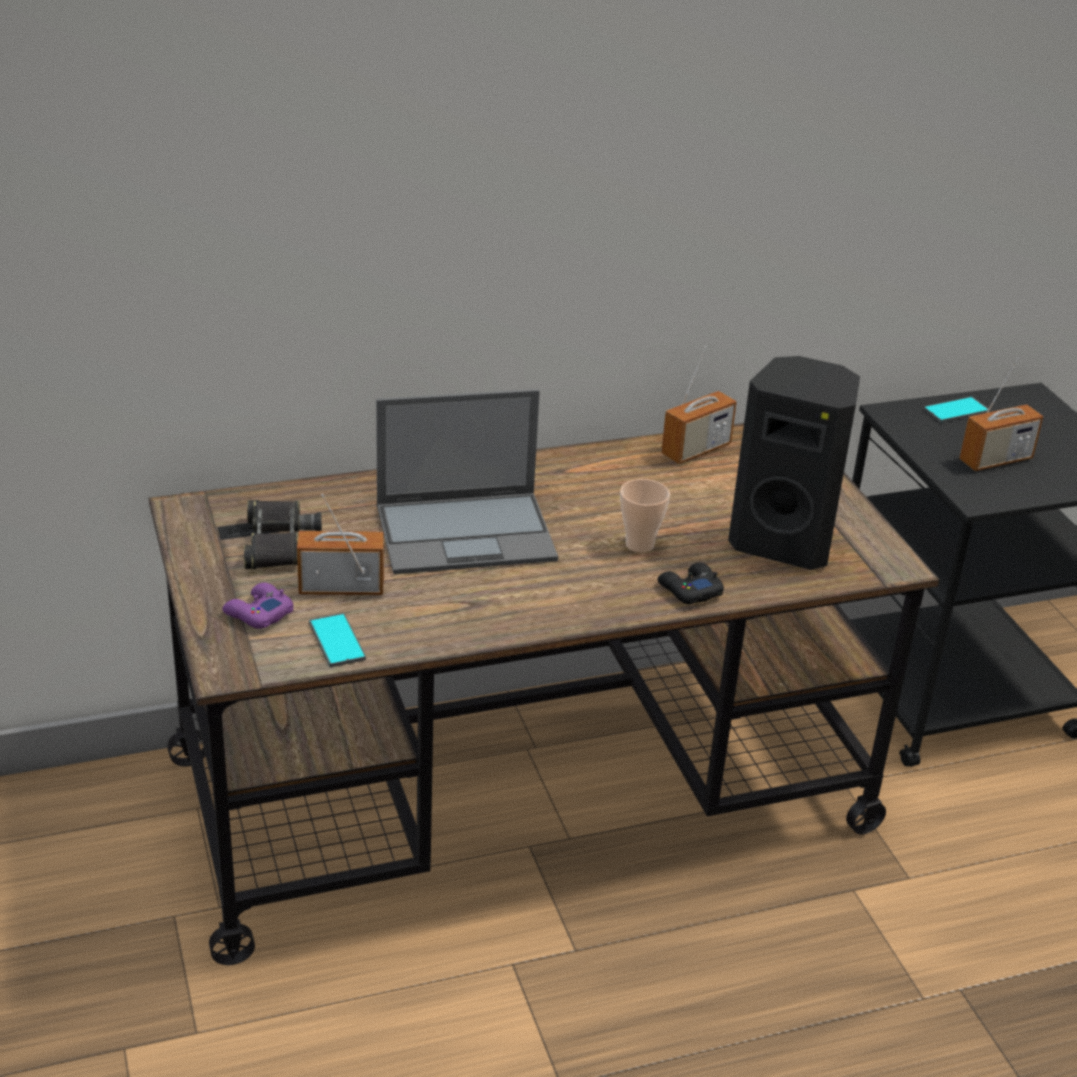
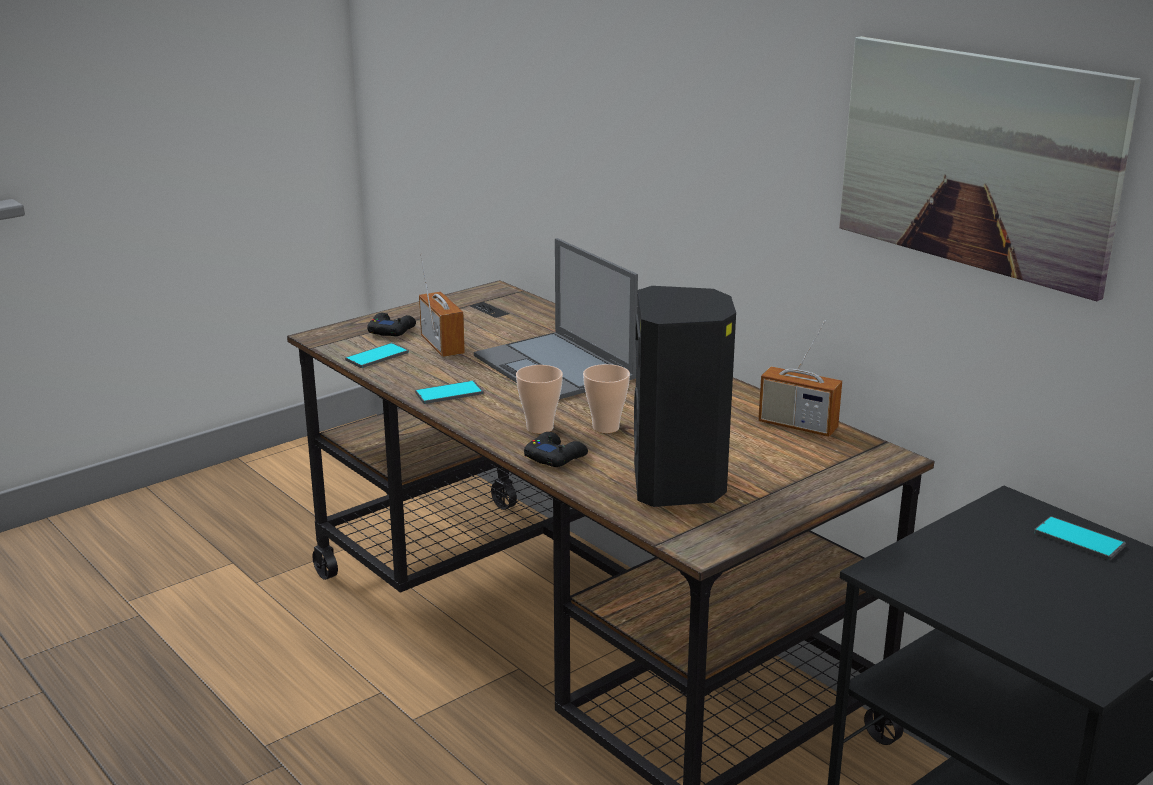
camera: 70 degrees right, 10 degrees down
(258, 613) = (391, 331): purple game controller -> black game controller
(279, 543) = (479, 319): black binoculars -> none
(489, 615) = (449, 393): none -> phone
(617, 581) = (540, 428): none -> cup
(824, 158) = (976, 160): none -> picture
(995, 460) = (994, 575): radio -> none

